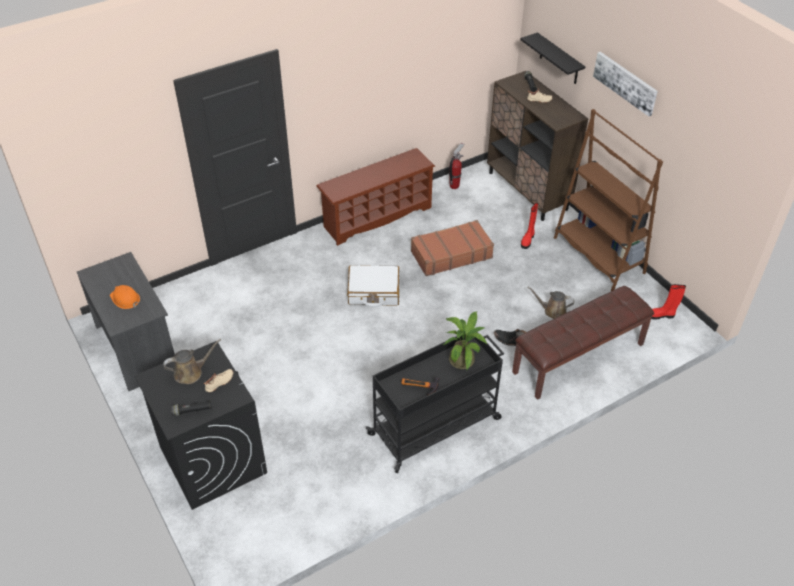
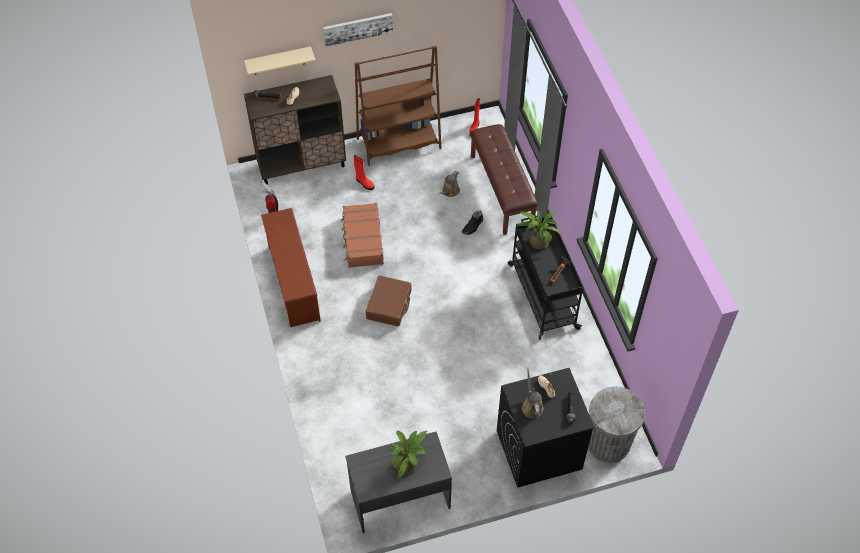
camera: 75 degrees left, 10 degrees up
(125, 299) = (408, 463): orange hard hat -> potted plant
(235, 532) = (608, 442): none -> grey trash can
(373, 292) = (389, 305): white suitcase -> brown suitcase
(559, 59) = (278, 61): black shelf -> beige shelf

